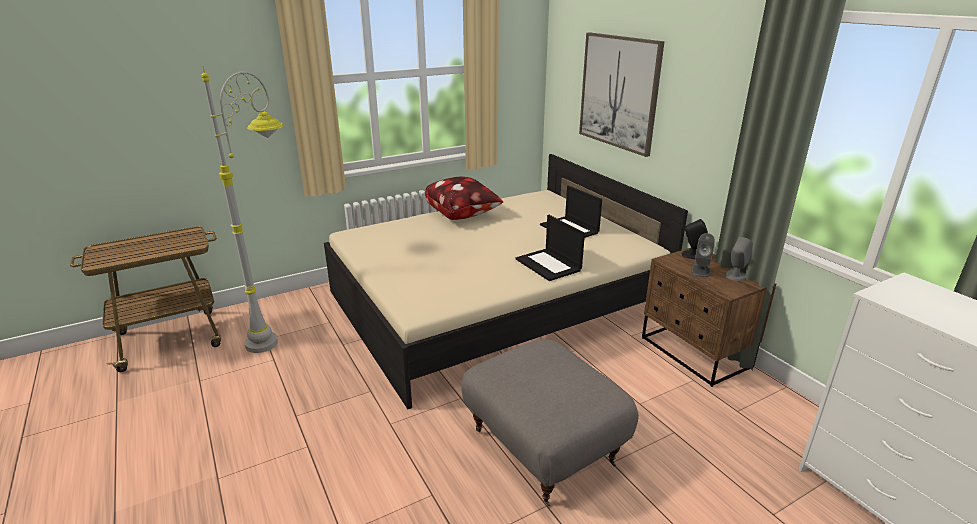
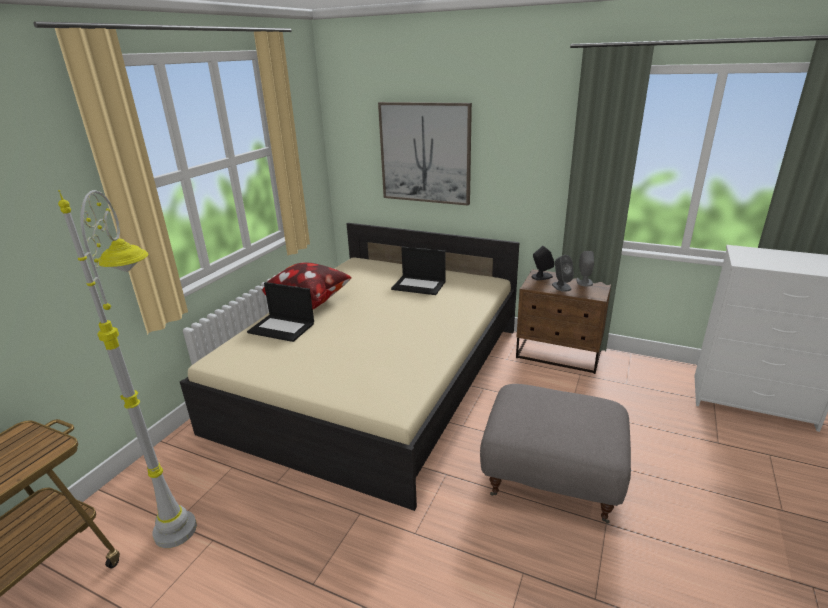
camera: 35 degrees left, 0 degrees up
(549, 265) = (445, 321): laptop -> laptop (282, 328)

